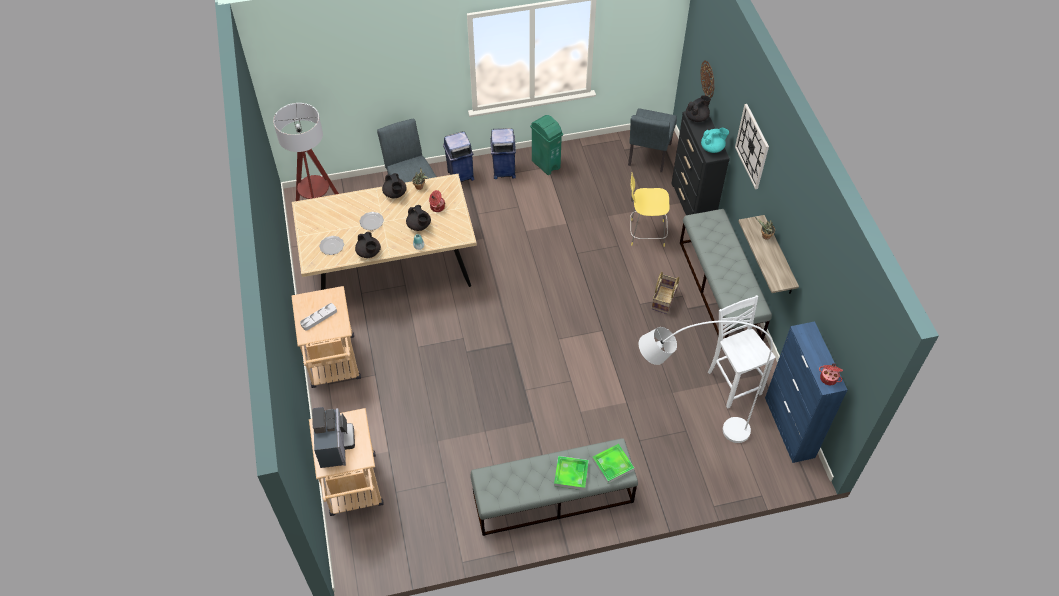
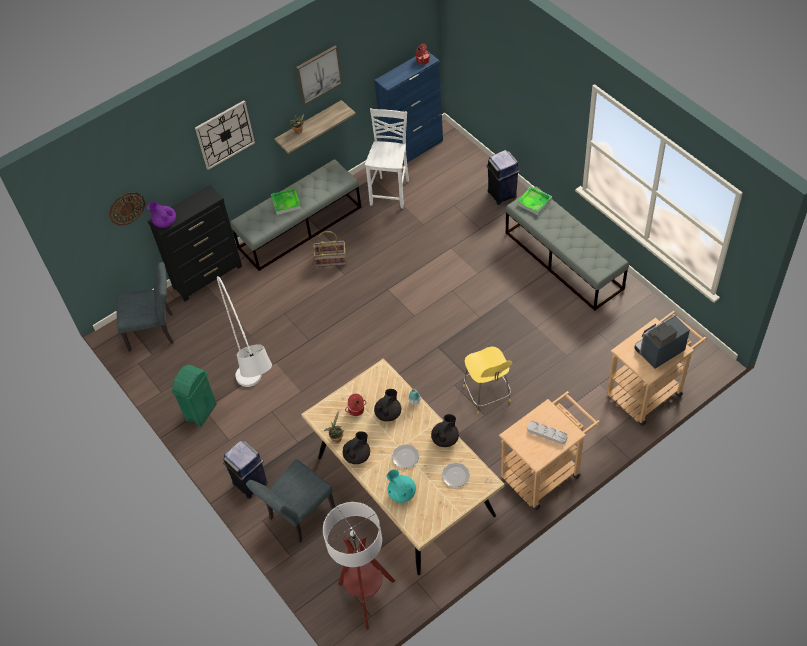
camera: 110 degrees left, 0 degrees up
(503, 170) = (226, 446): blue trash can -> blue trash can (502, 194)
(571, 474) = (558, 222): tray -> tray (286, 203)
(645, 233) = (258, 299): yellow stool -> yellow stool (487, 395)
(684, 430) = (453, 206): white floor lamp -> white floor lamp (265, 413)
(697, 117) = (165, 222): black teapot -> purple teapot
(712, 148) = (202, 199): turquoise teapot -> turquoise teapot (401, 493)
(733, 382) = (391, 192): white chair -> white chair turned 150 degrees clockwise
(801, 232) = (318, 74): none -> picture

